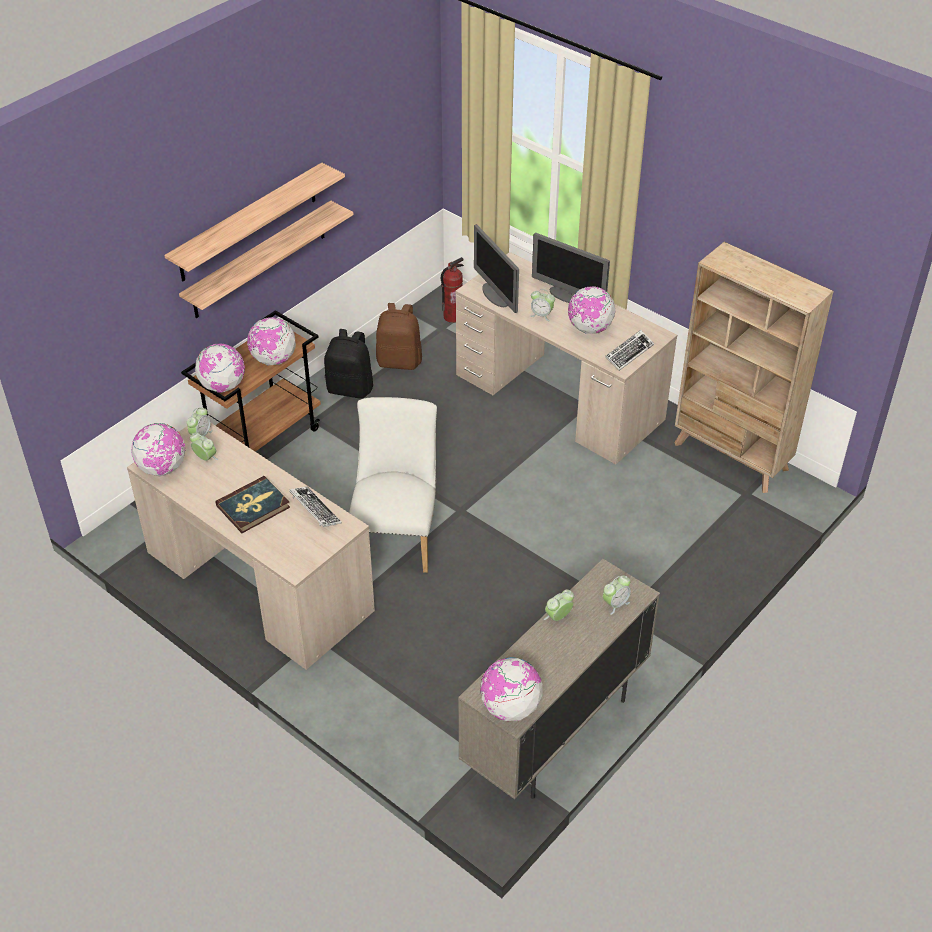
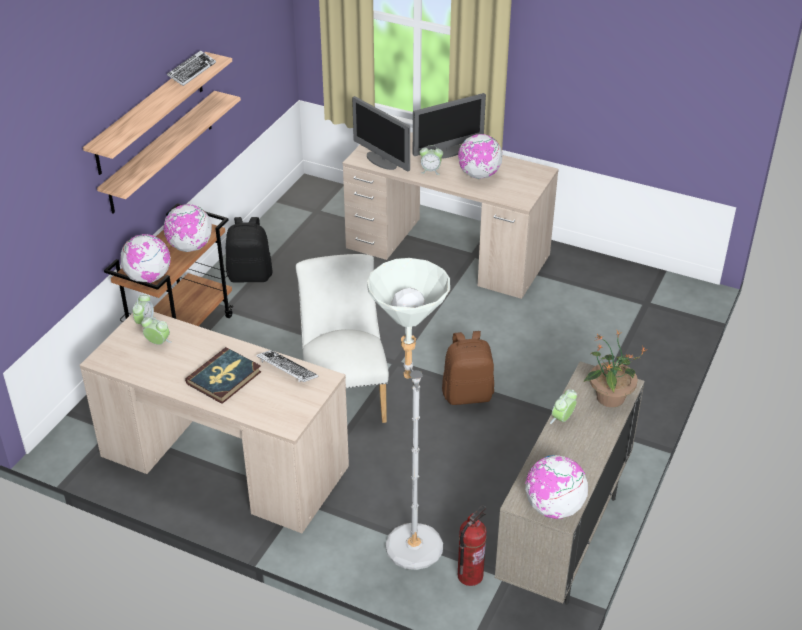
camera: 15 degrees left, 5 degrees down
(162, 468) = (117, 359): globe -> none
(399, 361) = (288, 245): brown backpack -> brown backpack (468, 394)
(405, 697) = (409, 538): none -> grey floor lamp
(452, 316) = (323, 200): fire extinguisher -> fire extinguisher (470, 575)
(568, 296) = (448, 152): monitor -> monitor turned 45 degrees counterclockwise
(615, 604) = (609, 398): alarm clock -> potted plant
(629, 353) = (523, 189): keyboard -> keyboard (191, 71)
(731, 457) = (620, 275): beige bookcase -> none

